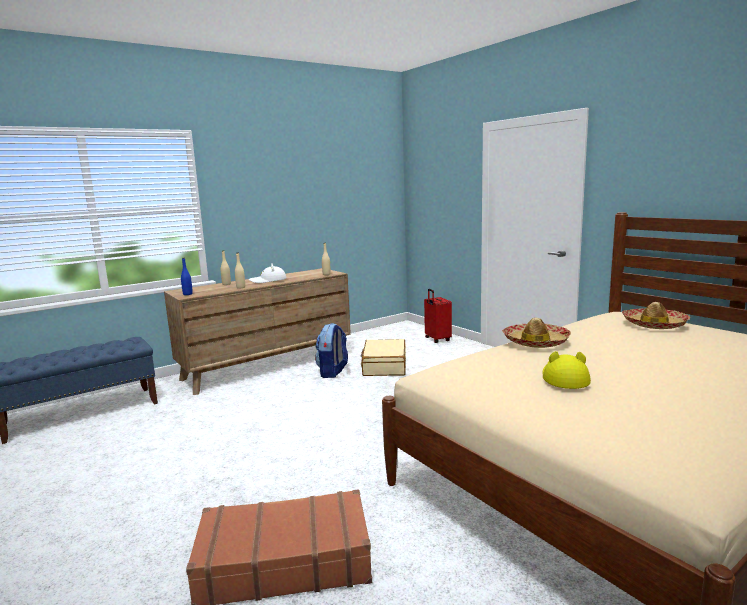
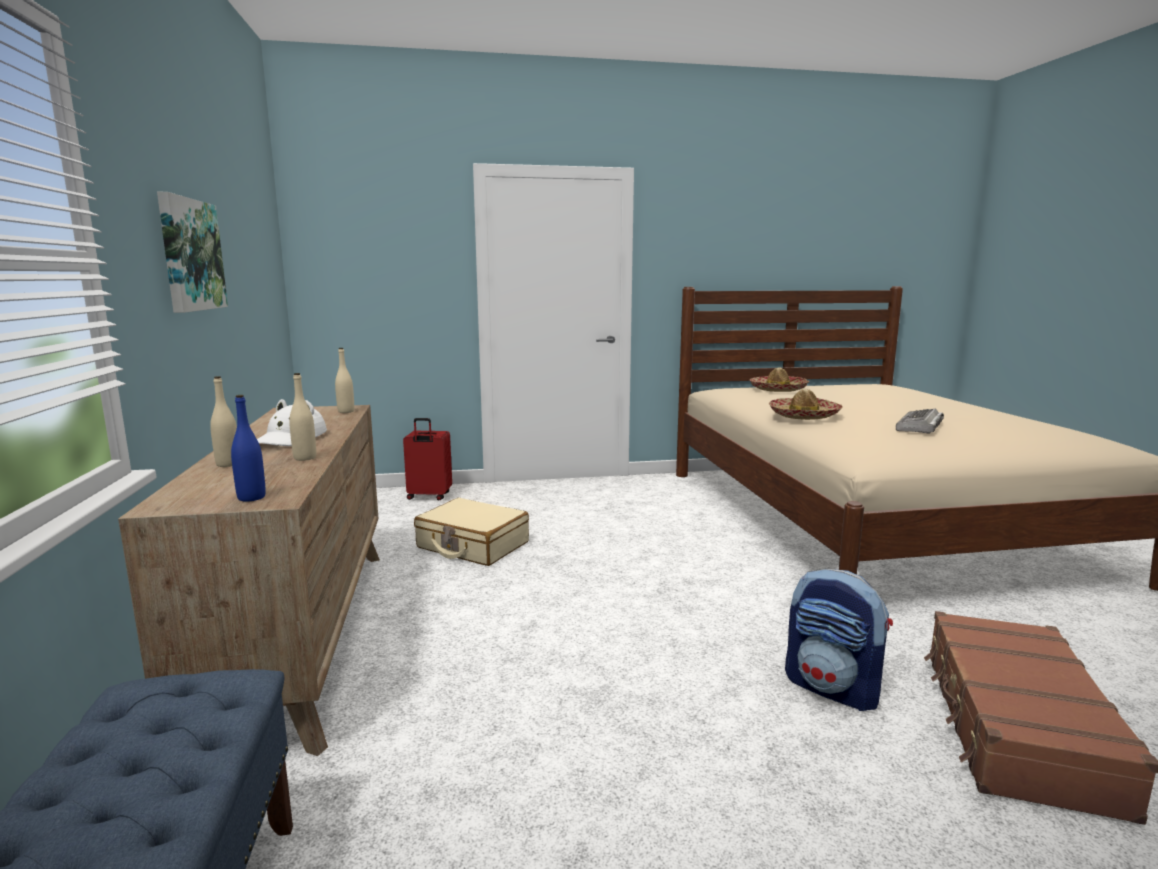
camera: 65 degrees left, 0 degrees up
(278, 198) = (190, 255): none -> picture
(333, 372) = (437, 583): backpack -> backpack (833, 688)
(564, 378) = (919, 427): yellow hat -> keyboard

